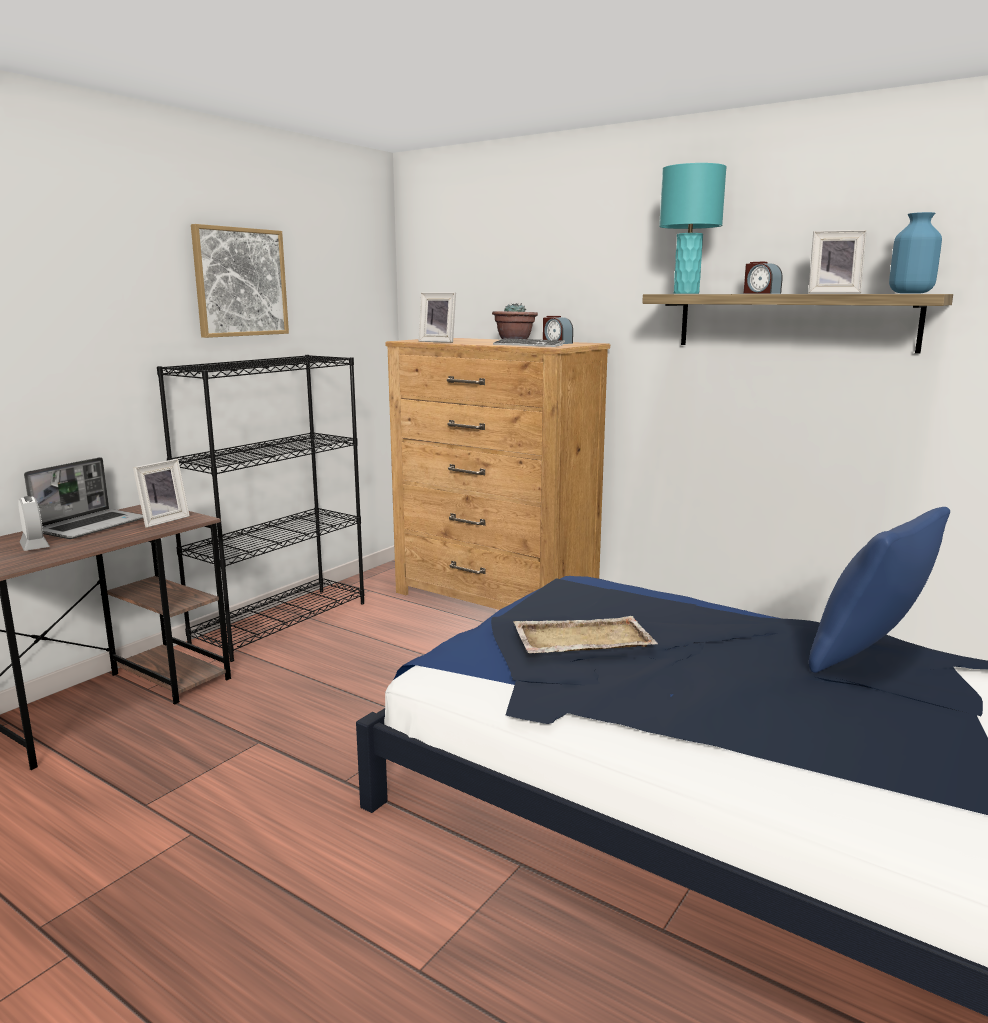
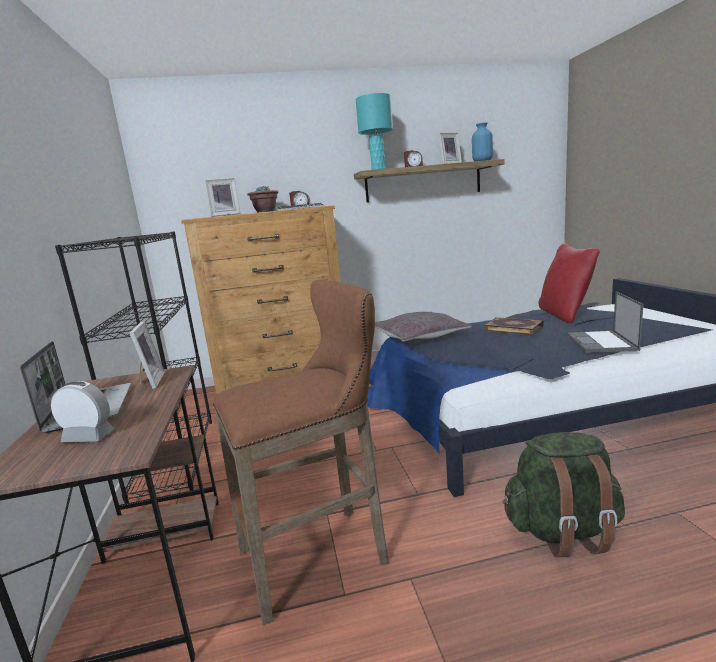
camera: 45 degrees left, 0 degrees up
(192, 767) = (320, 554): none -> brown stool
(240, 282) = (72, 169): picture -> none
(357, 916) = (562, 531): none -> green backpack
(579, 589) = (419, 336): none -> grey pillow
(581, 639) = (487, 346): beige tray -> none
(700, 635) = (513, 328): none -> book
(732, 719) = (601, 342): none -> laptop
(869, 657) = (565, 314): blue pillow -> red pillow

